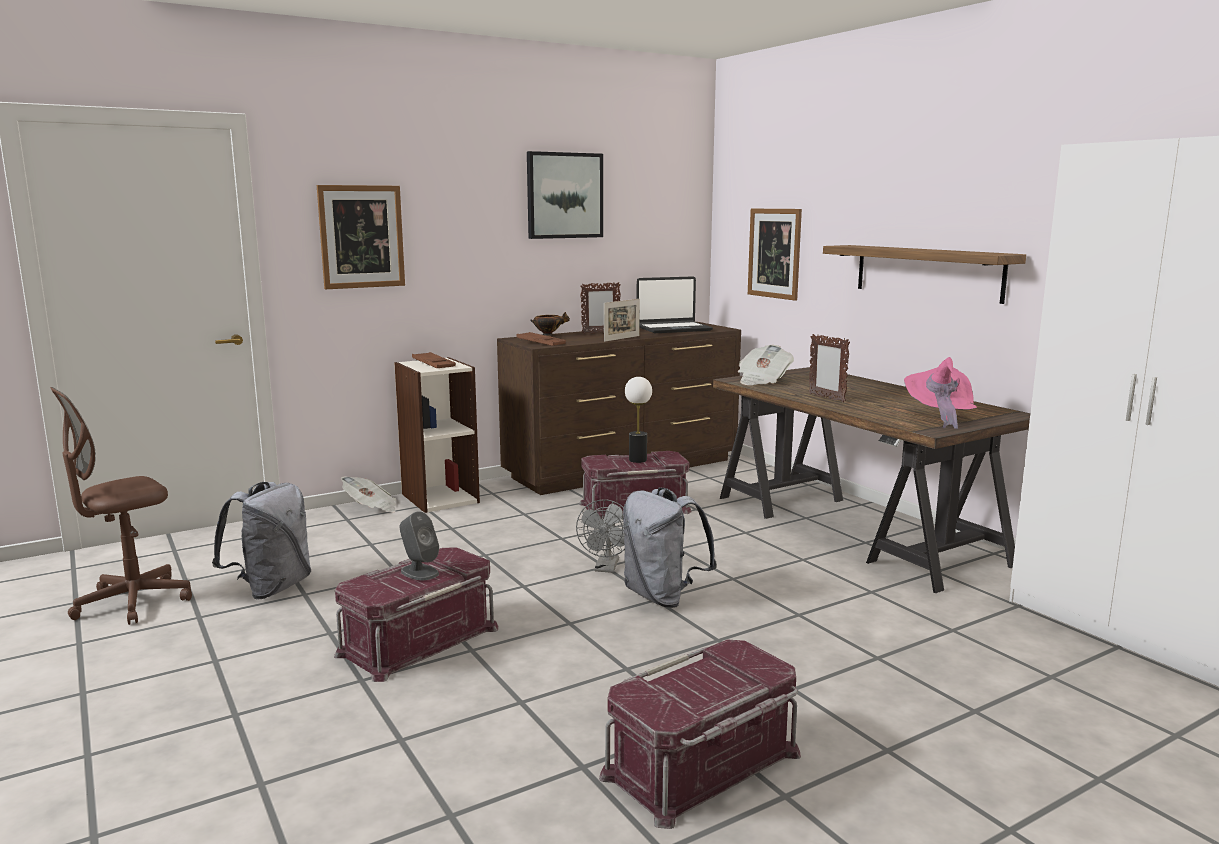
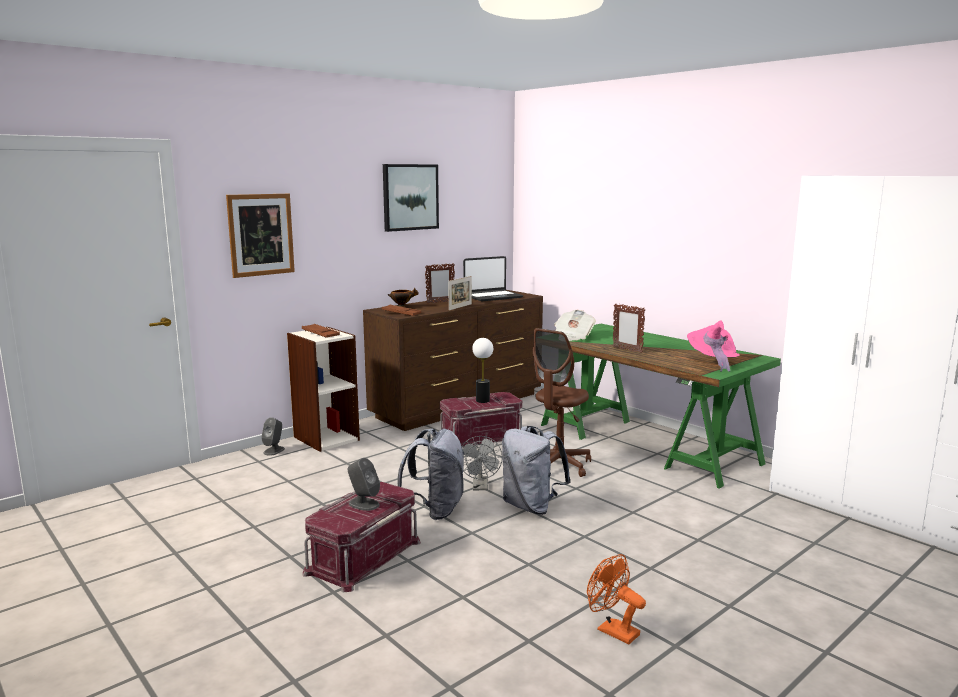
camera: 10 degrees left, 0 degrees up
(133, 602) = (112, 545): brown office chair -> brown office chair (558, 465)
(271, 588) = (224, 524): grey backpack -> grey backpack (435, 510)
(371, 508) = (274, 450): newspaper -> grey speaker
(703, 765) = (612, 630): red storage box -> orange fan
(774, 253) = (567, 238): picture -> none
(854, 528) = (646, 443): brown desk -> green desk
(927, 272) = (690, 256): shelf -> none

